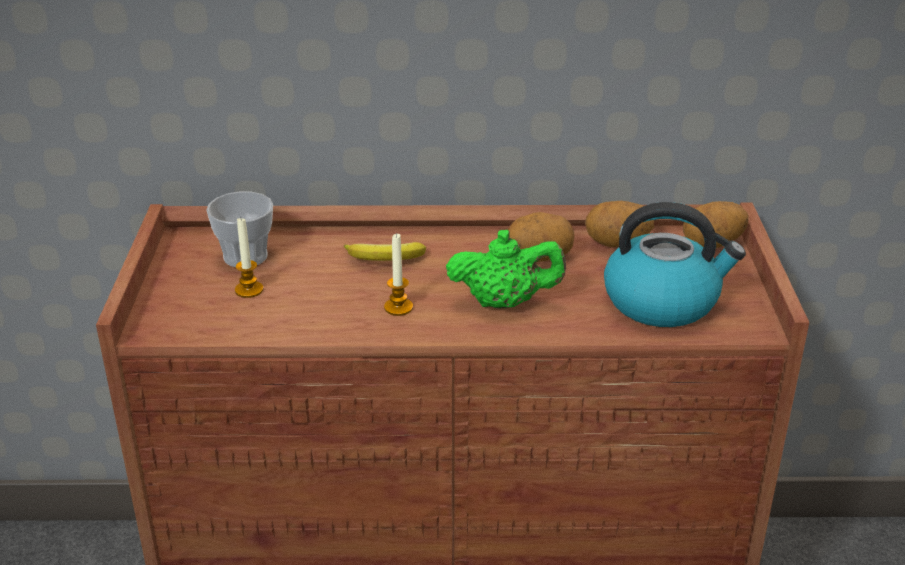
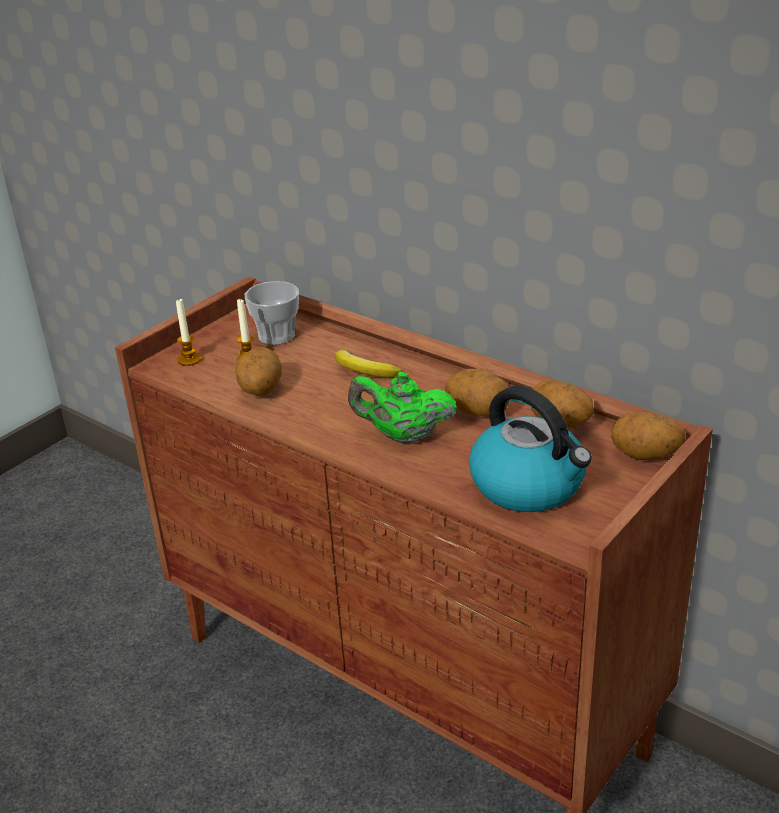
camera: 40 degrees right, 0 degrees up
(306, 314) = (260, 391): none -> potato
(398, 307) = (325, 410): candle -> candle (189, 360)
(504, 303) = (403, 436): green teapot -> green teapot turned 150 degrees clockwise

